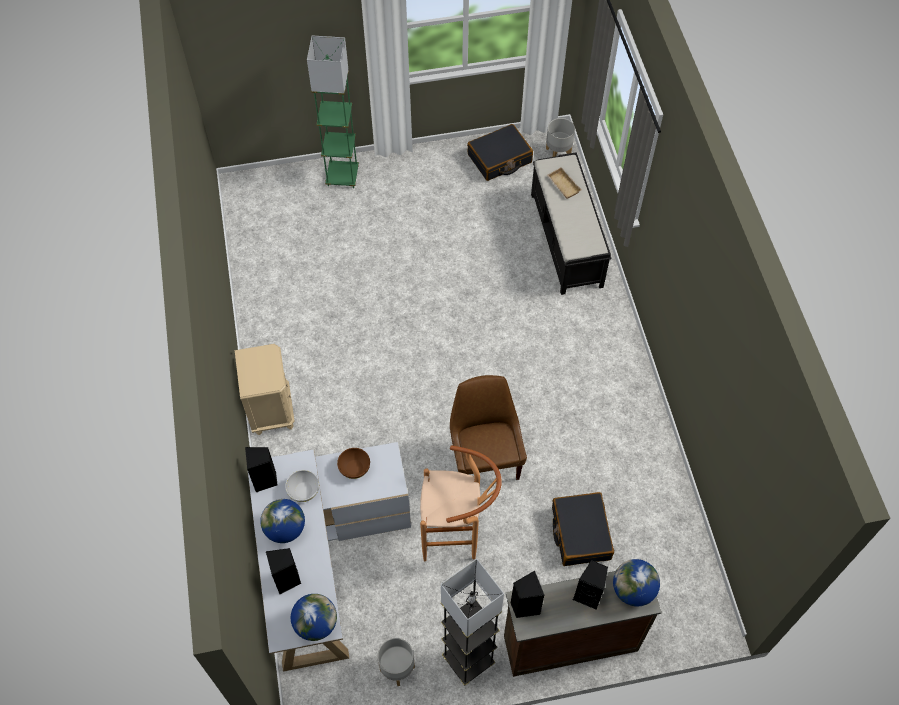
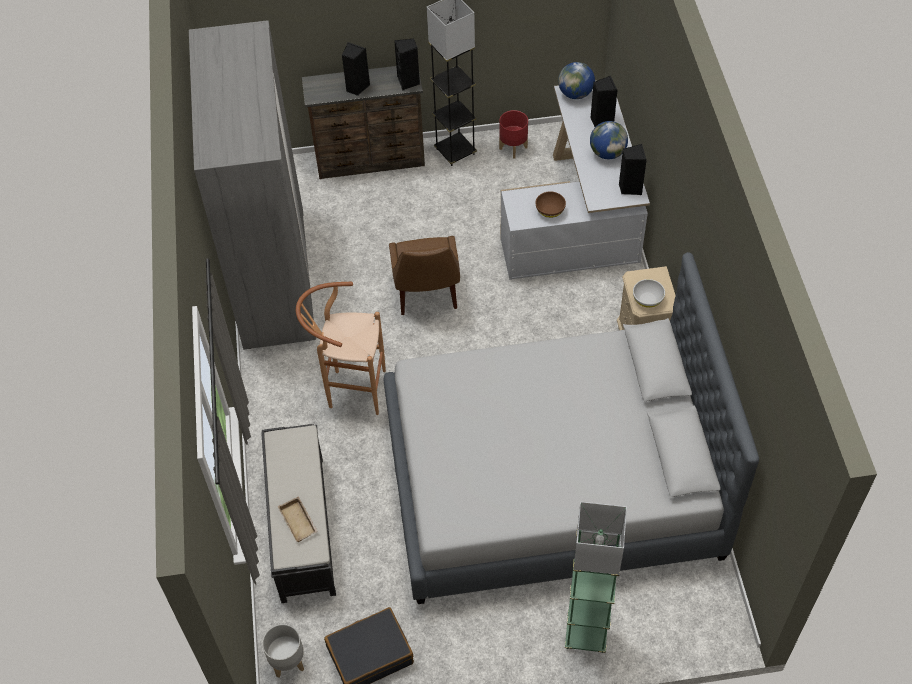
camera: 175 degrees left, 5 degrees down
(303, 490) = (594, 179): white bowl -> white bowl (647, 299)
(364, 281) = (551, 481): none -> grey bed
(397, 669) = (513, 148): grey planter -> red planter
(457, 536) = (458, 233): brown stool -> brown stool (350, 390)
(580, 533) = (346, 233): black suitcase -> none
(633, 590) = (320, 89): globe -> none
(647, 475) = (274, 276): none -> grey wardrobe

